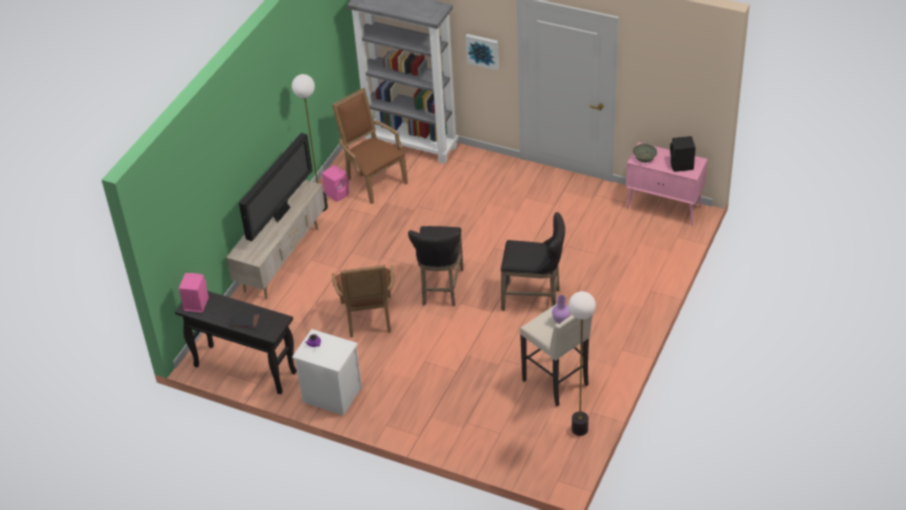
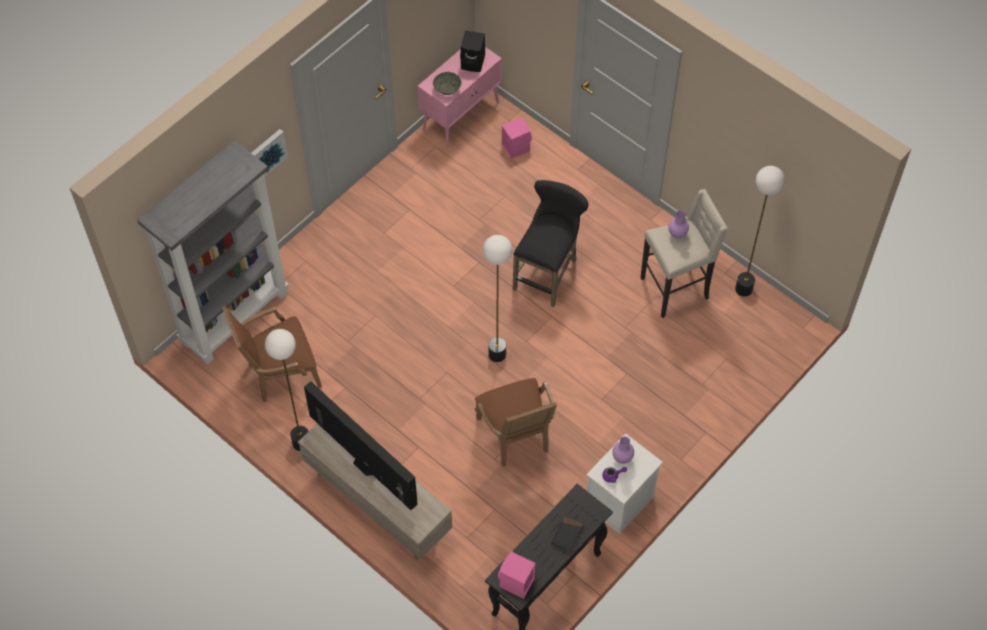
camera: 75 degrees left, 15 degrees up
(332, 346) = (622, 458): none -> purple vase
(337, 193) = (285, 418): pink speaker -> pink speaker (515, 147)
(368, 319) = (516, 438): brown armchair -> brown armchair turned 60 degrees clockwise
(440, 289) = (497, 354): black stool -> floor lamp

